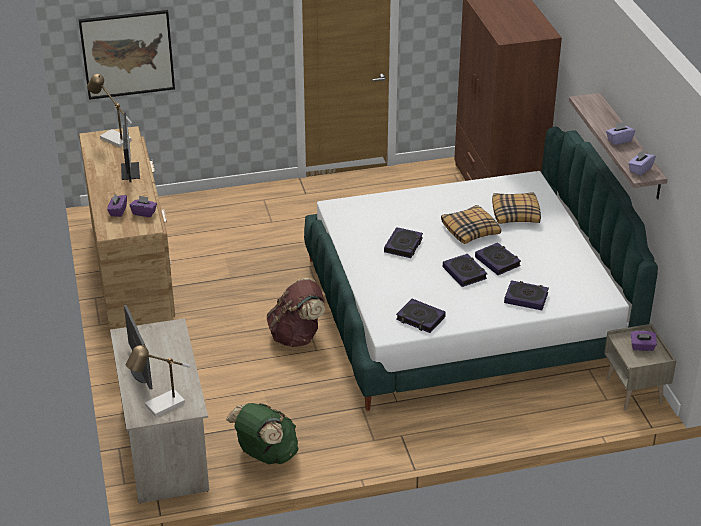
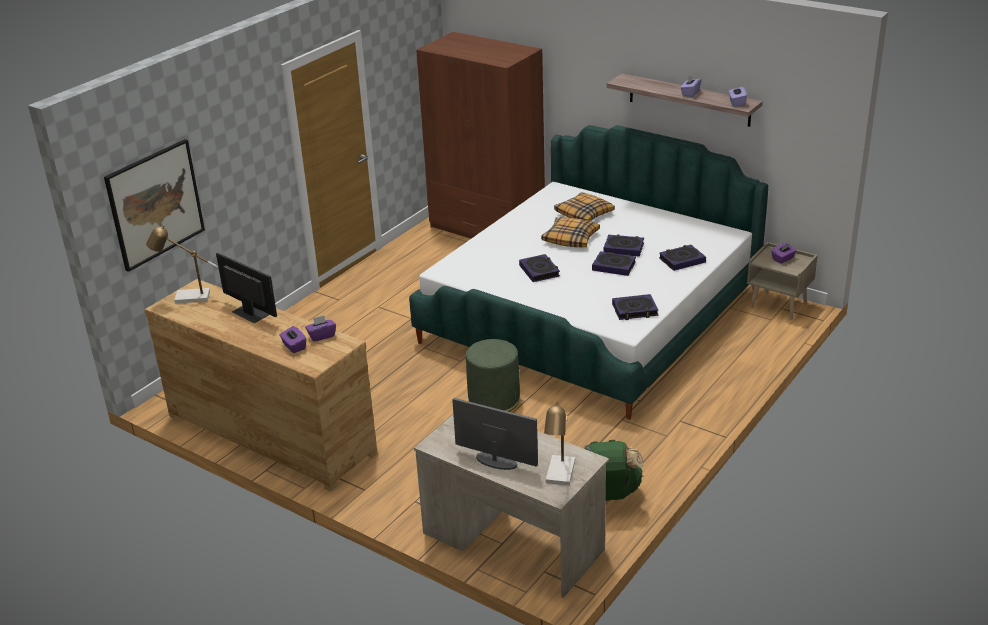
camera: 40 degrees left, 5 degrees down
(297, 336) = (494, 400): brown backpack -> green ottoman

